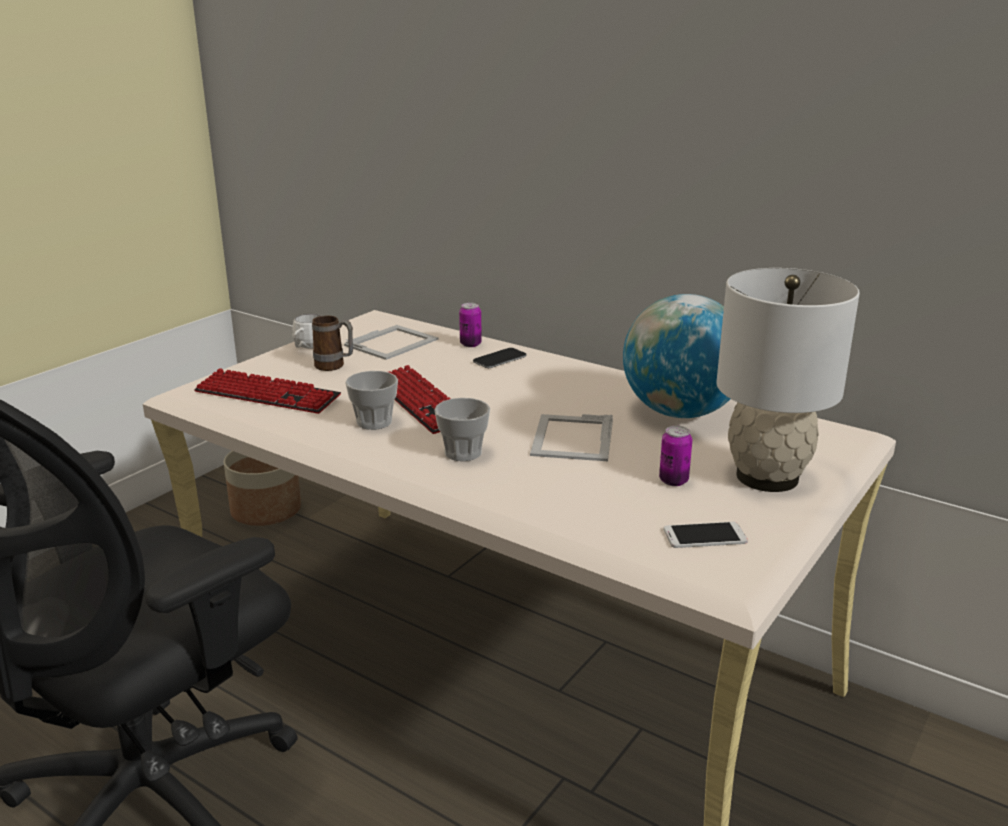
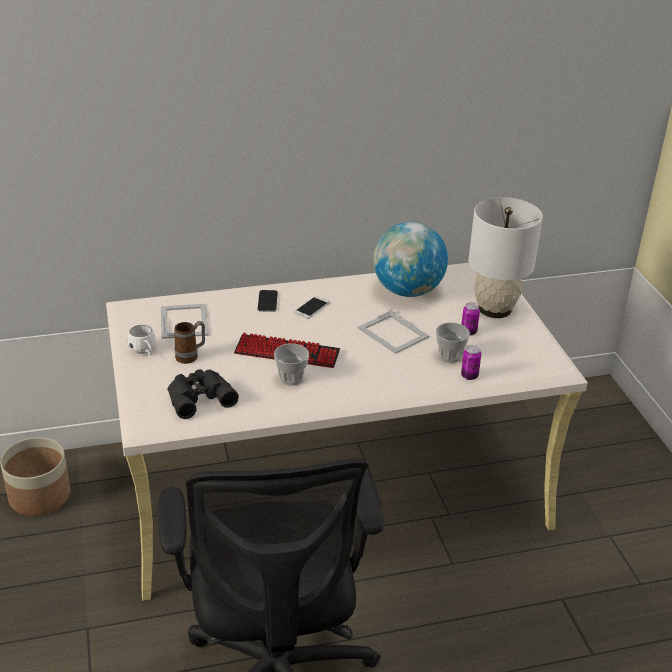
camera: 50 degrees left, 10 degrees up
(267, 395) = (198, 396): keyboard -> black binoculars
(463, 452) = (366, 370): cup -> cup (450, 356)
(470, 344) = (231, 299): can -> can (469, 376)
(705, 536) = (521, 352): phone -> phone (312, 307)

